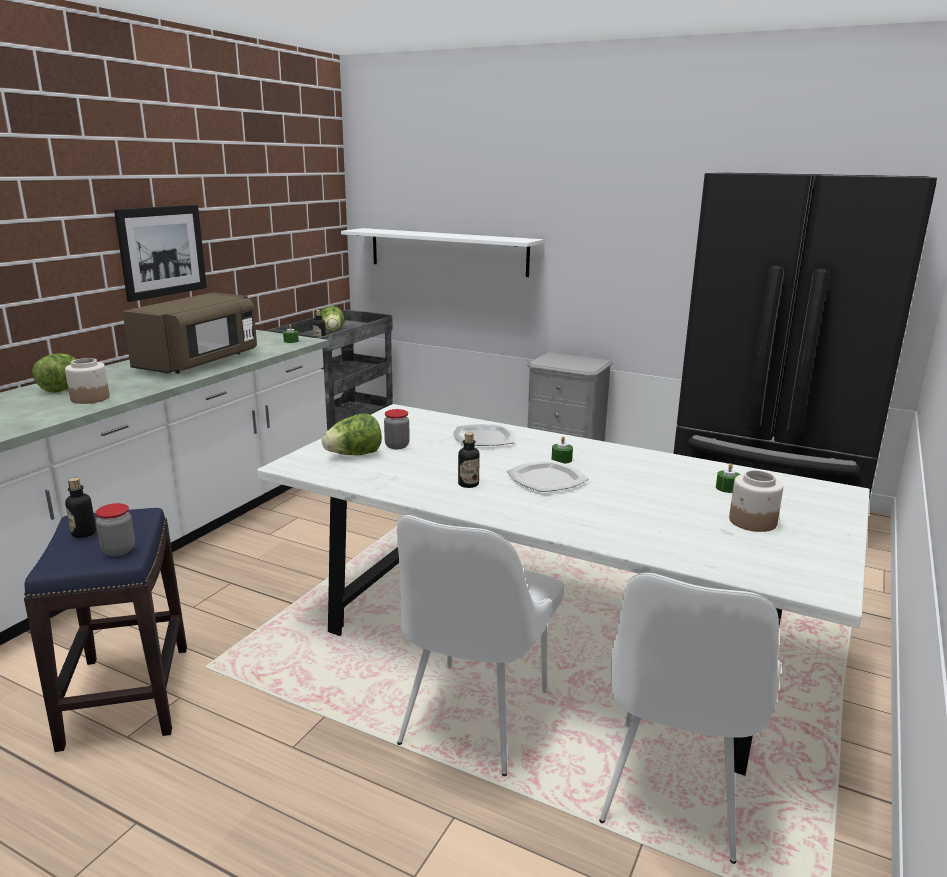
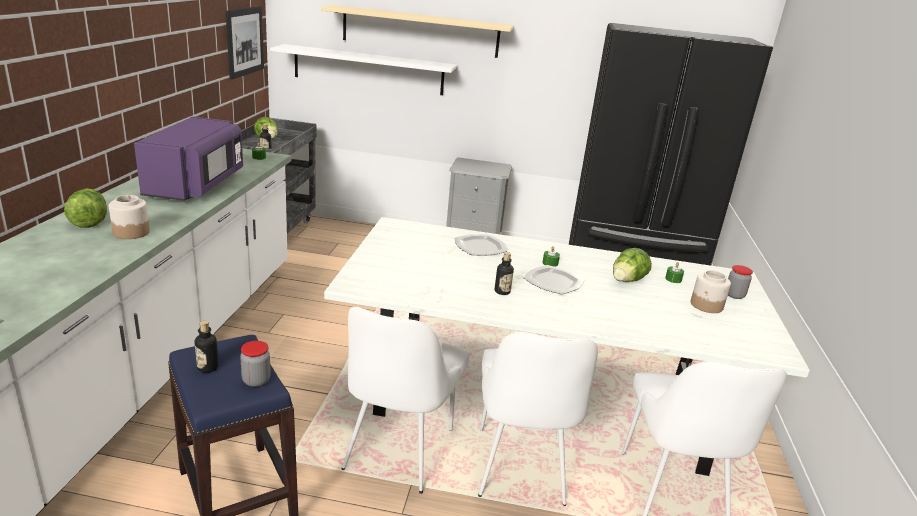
camera: 20 degrees left, 5 degrees up
(162, 251) = (141, 77): picture -> picture (245, 41)
(199, 362) = (196, 185): brown microwave -> purple microwave
(334, 675) = (399, 450): none -> white chair
(354, 455) = (393, 271): lettuce -> lettuce (627, 281)
(397, 446) = (420, 259): jar -> jar (734, 295)
(501, 203) = (420, 31): none -> beige shelf

